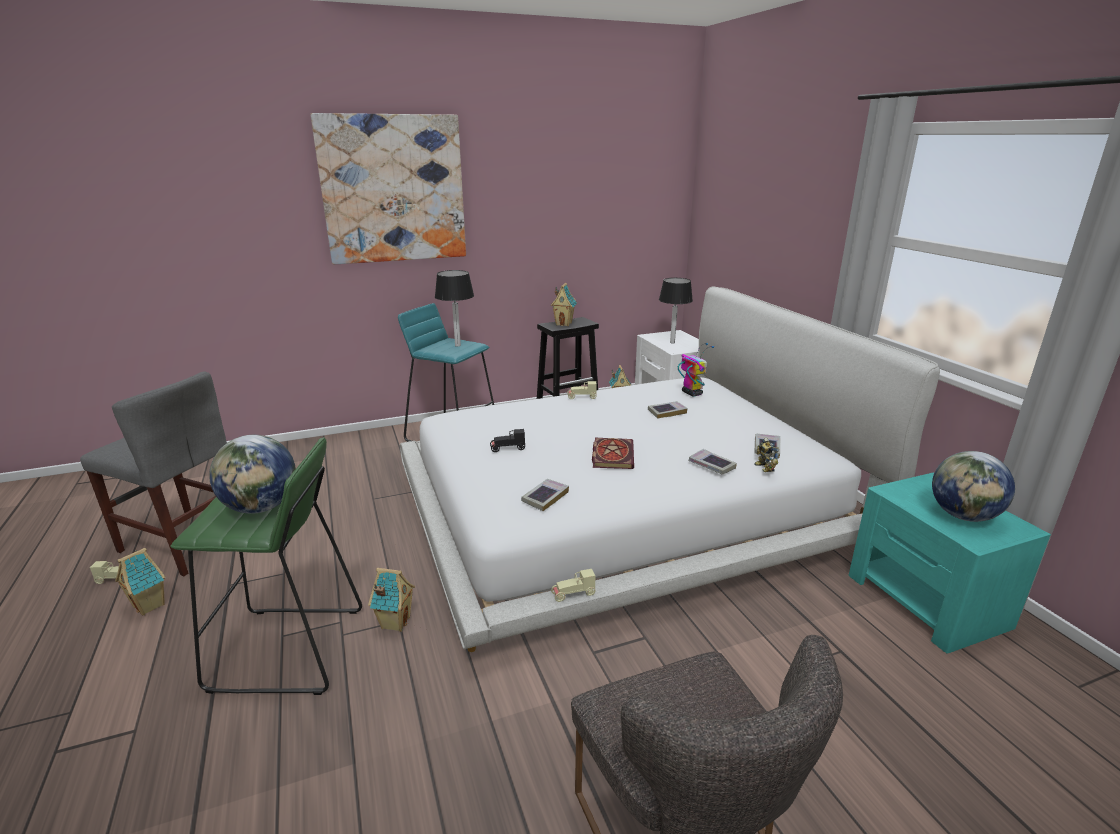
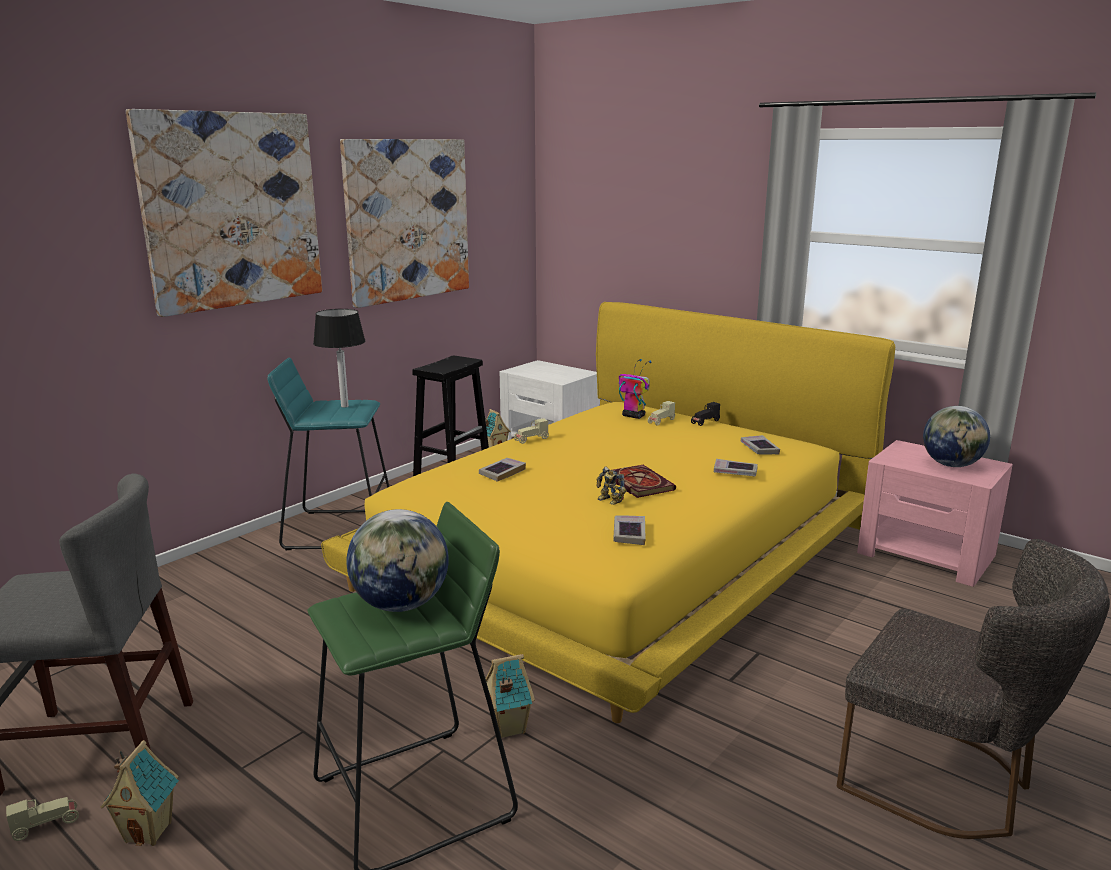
camera: 30 degrees left, 5 degrees down
(507, 449) = (527, 502): black toy car -> black toy car (705, 422)
(553, 202) = (408, 220): none -> picture
(564, 324) = (444, 365): toy house -> none
(573, 594) = (701, 624): beige toy car -> beige toy car (661, 421)
(626, 509) = (621, 552): white bed -> yellow bed
(667, 412) = (635, 436): book -> book (502, 472)
(672, 342) = (547, 373): table lamp -> none
(763, 468) = (776, 465): toy robot -> toy robot (609, 501)
(927, 601) = (926, 554): turquoise nightstand -> pink nightstand

